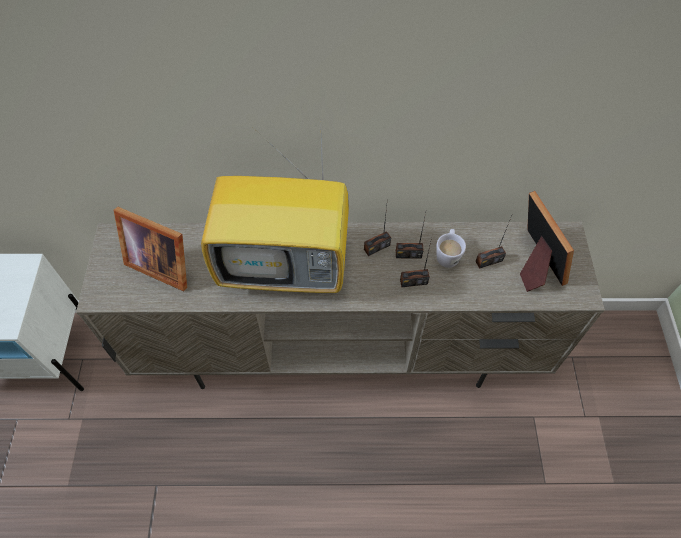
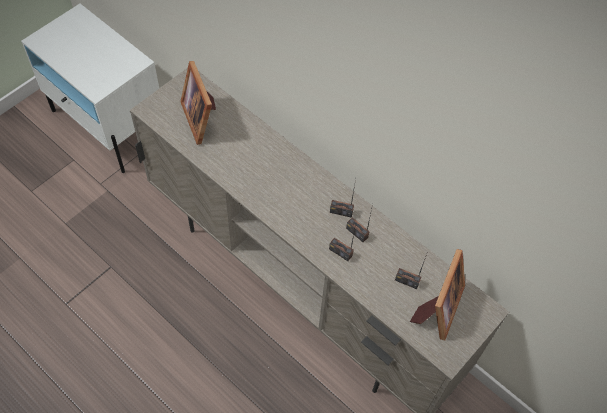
camera: 40 degrees right, 0 degrees up
(287, 265) = (272, 177): television -> none
(447, 255) = (383, 254): white mug -> none

